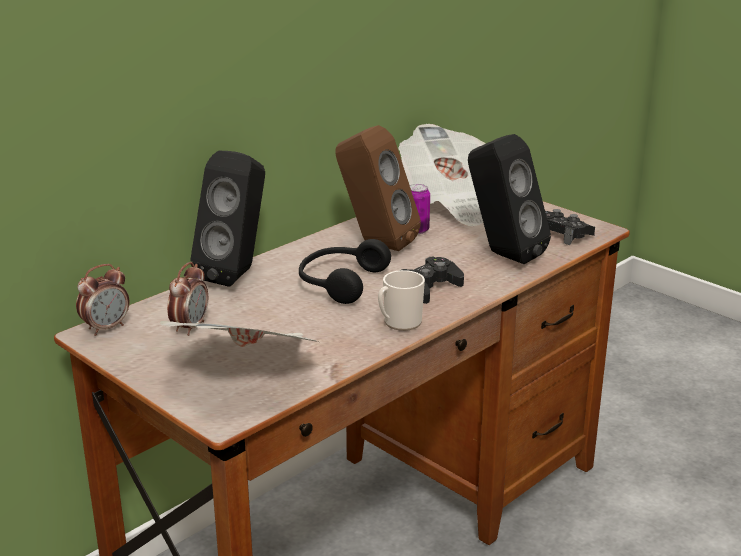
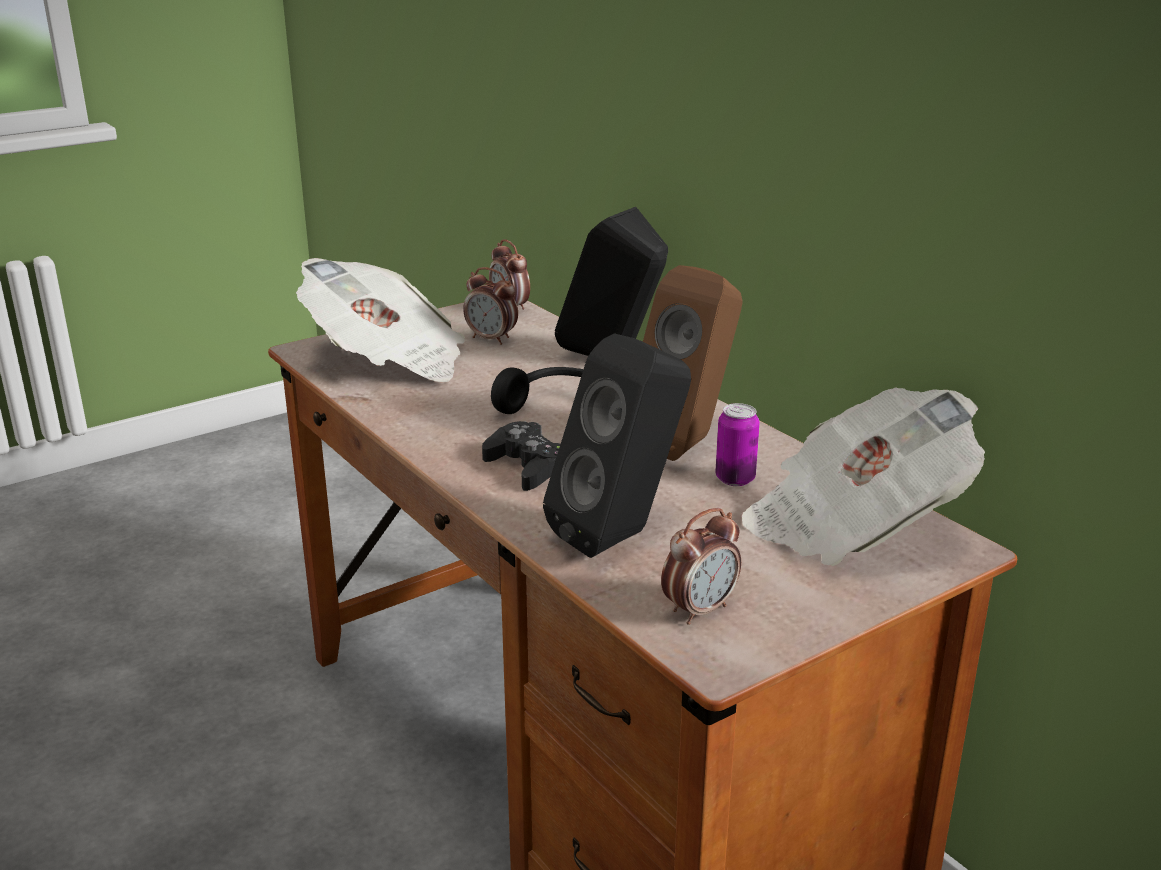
camera: 100 degrees right, 0 degrees up
(399, 323) = (439, 438): mug -> none
(561, 234) = (700, 610): black game controller -> alarm clock

